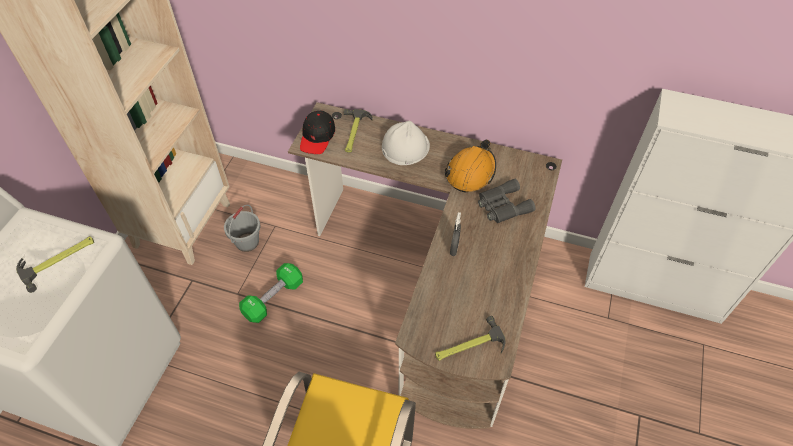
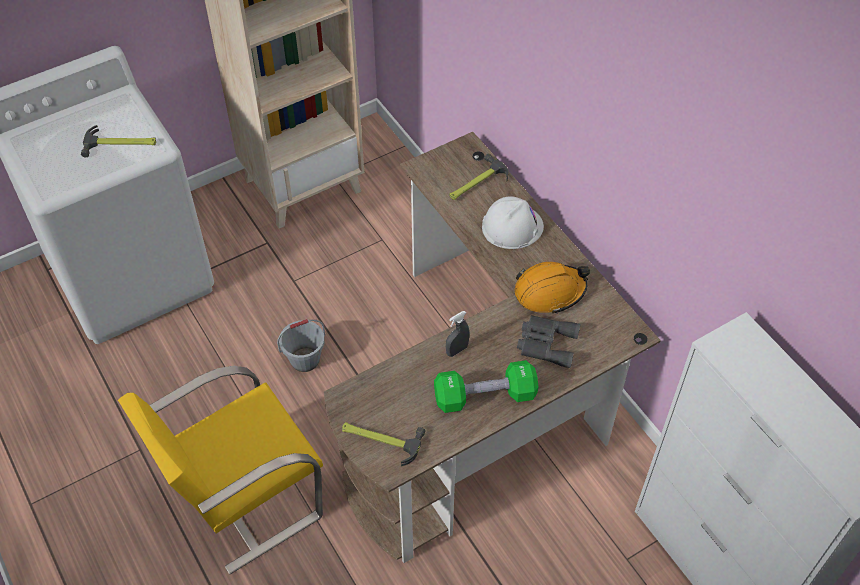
camera: 40 degrees right, 0 degrees up
(247, 242) = (343, 238): grey bucket -> grey bucket (305, 359)
(273, 298) = (320, 307): green dumbbell -> green dumbbell (485, 396)
(317, 137) = (439, 166): black cap -> none

